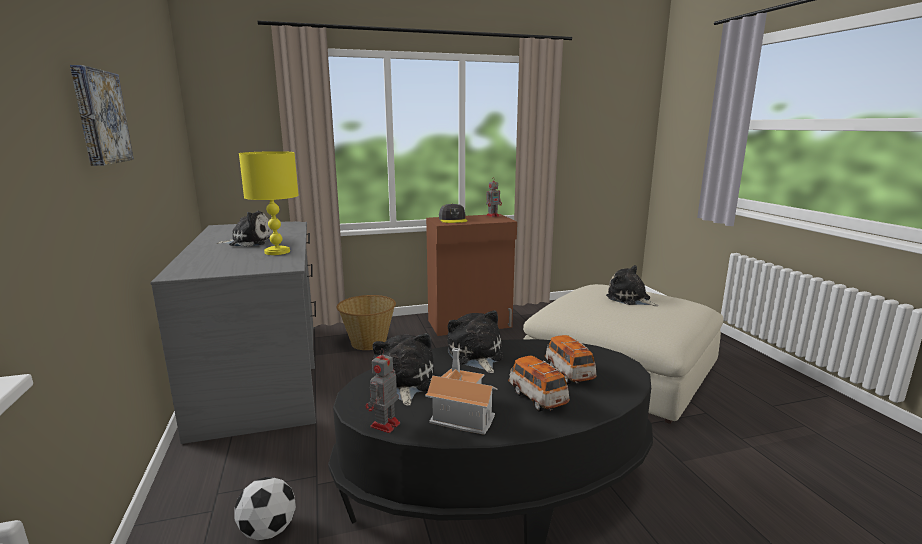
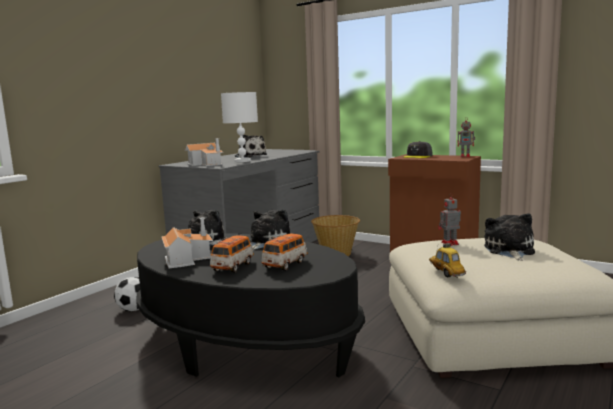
camera: 50 degrees right, 5 degrees down
(98, 117) = (137, 73): picture -> none
(241, 265) = (207, 164): none -> toy house
(278, 252) = (243, 161): yellow table lamp -> white table lamp
(384, 426) = (149, 252): toy robot -> toy robot (449, 243)
(650, 332) = (446, 273): none -> toy car

